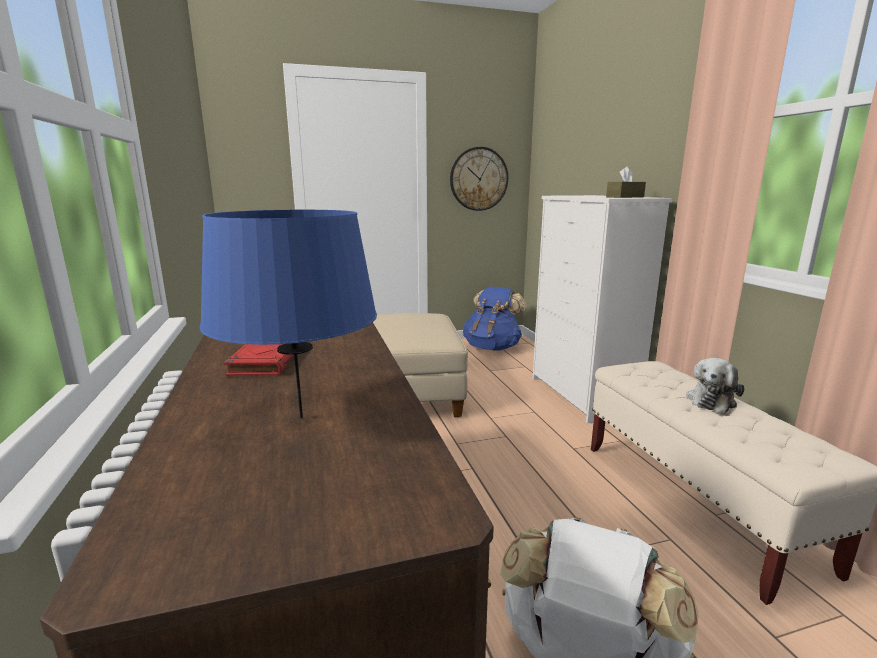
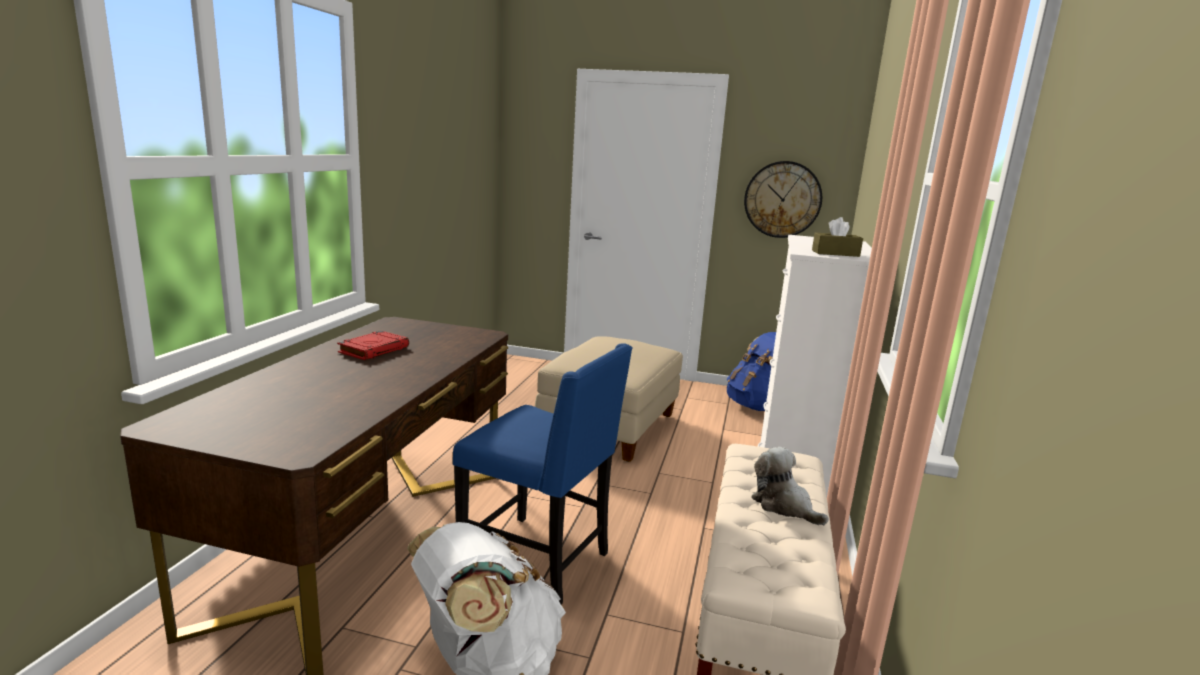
camera: 30 degrees right, 0 degrees up
(300, 417) = (330, 388): blue table lamp -> none
(500, 534) = (539, 561): none -> blue chair
(711, 400) = (784, 505): plush toy -> plush toy turned 75 degrees clockwise

